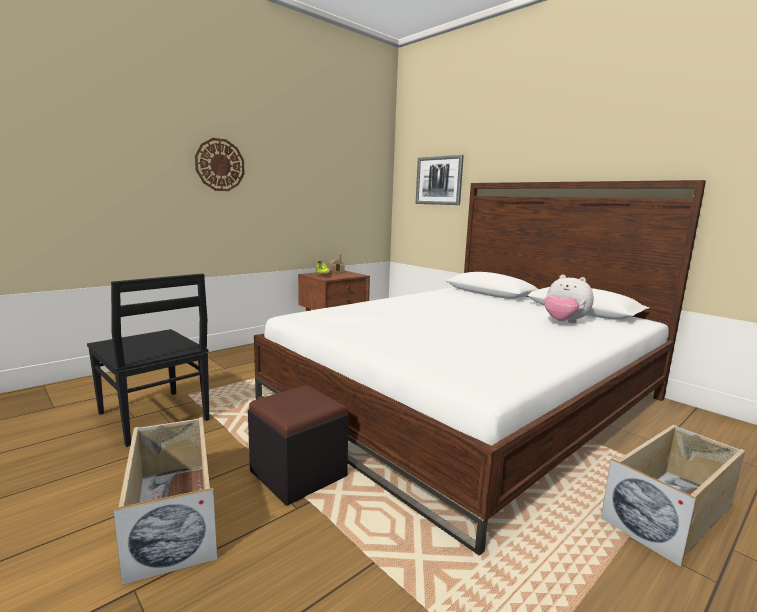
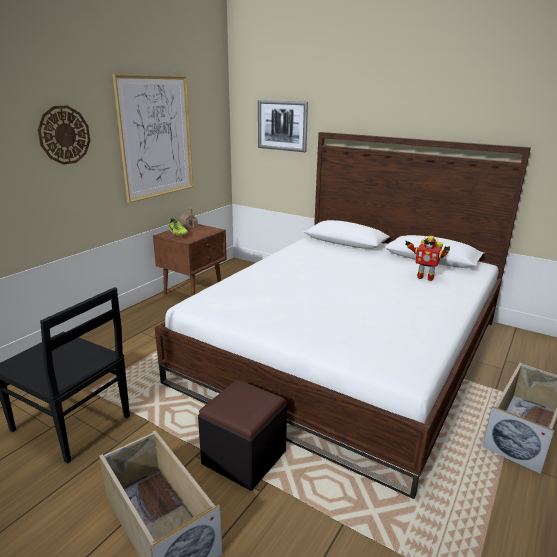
camera: 15 degrees left, 10 degrees up
(312, 182) = (156, 137): none -> picture
(564, 322) = (424, 277): plush toy -> toy robot

